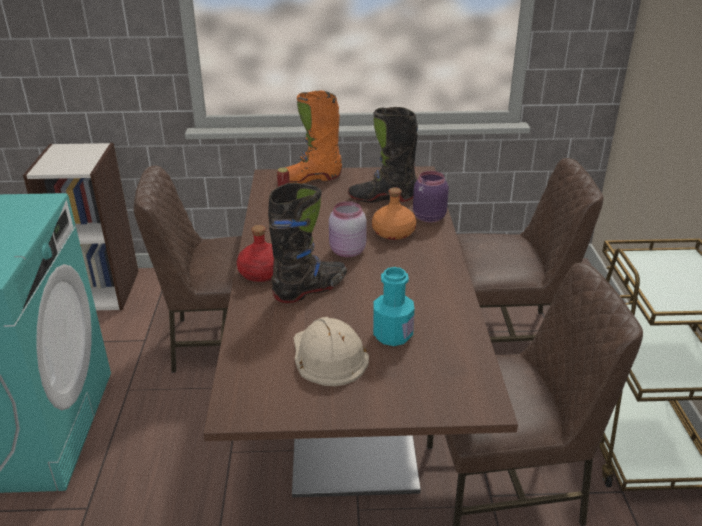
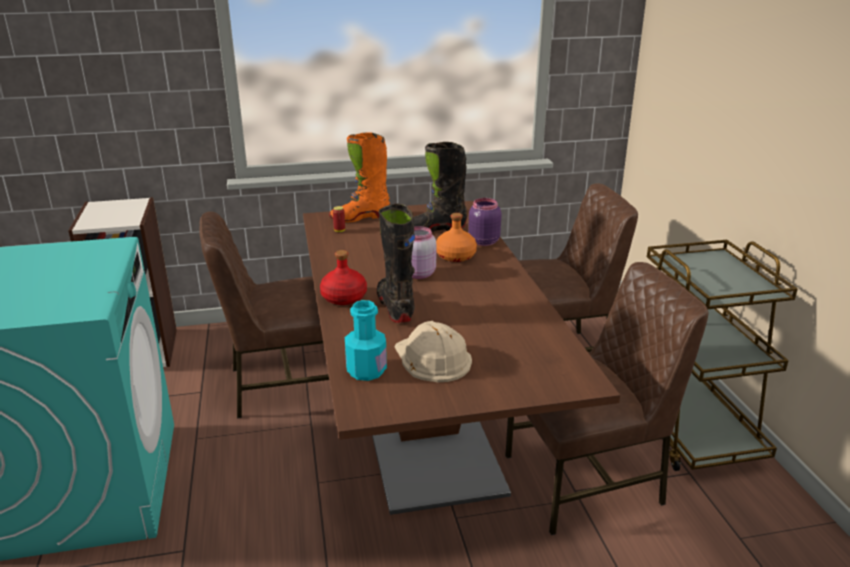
camera: 10 degrees left, 5 degrees down
(310, 289) = (395, 307): black boot -> black boot turned 60 degrees counterclockwise
(392, 335) = (485, 337): turquoise bottle -> turquoise bottle (366, 370)

